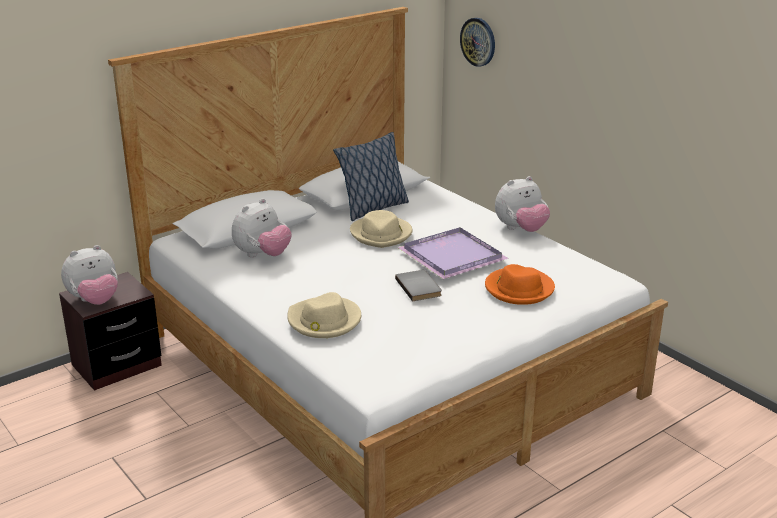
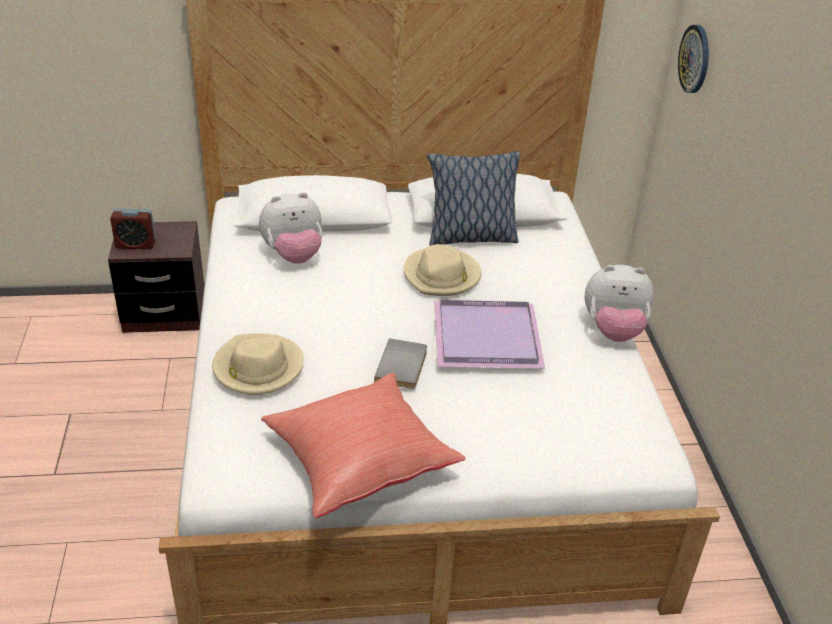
camera: 30 degrees right, 10 degrees up
(95, 301) = (135, 244): plush toy -> alarm clock
(453, 344) = (359, 461): none -> red pillow
(519, 289) = (516, 417): orange hat -> none

